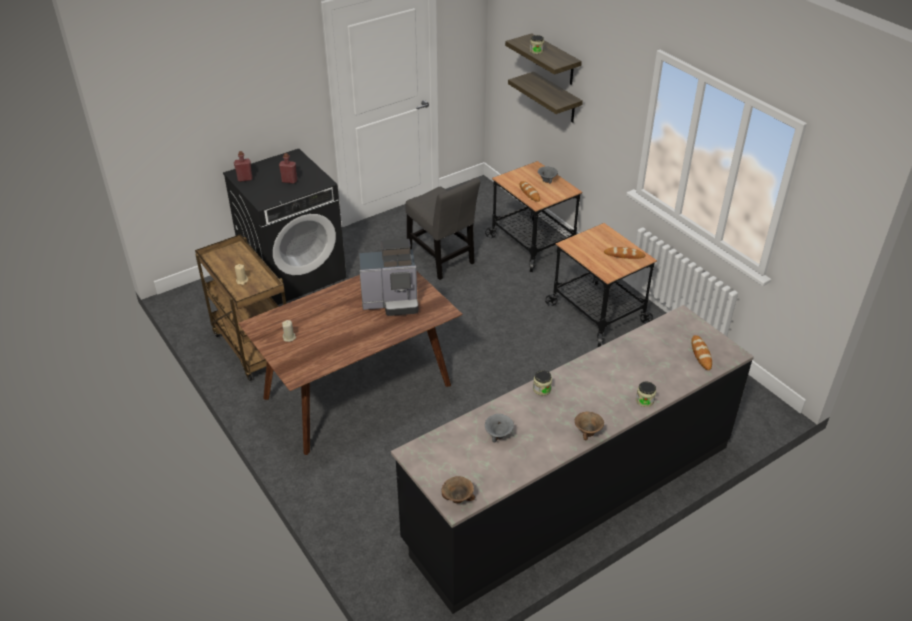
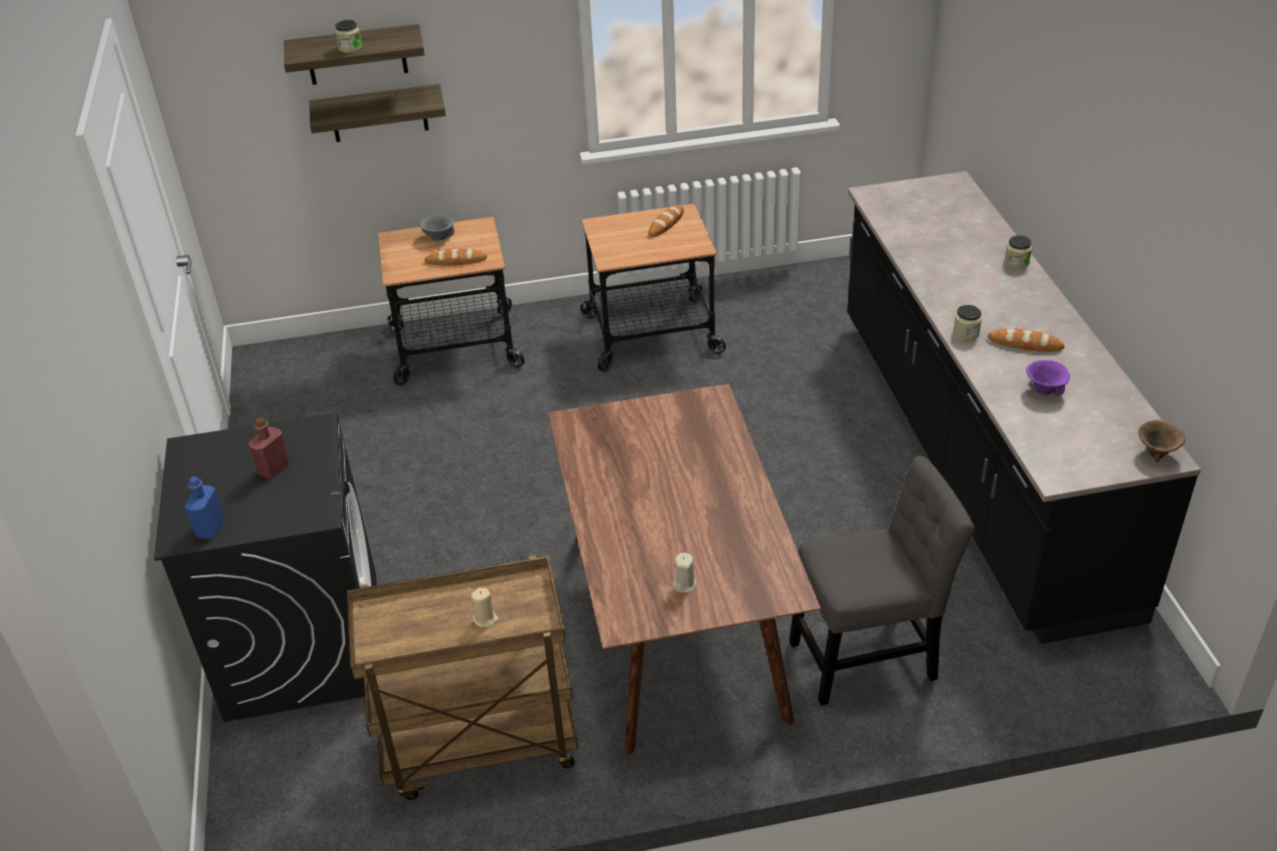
camera: 65 degrees left, 0 degrees up
(245, 179) = (210, 528): red bottle -> blue bottle
(392, 301) = (657, 447): coffee machine -> none
(442, 260) = (417, 449): grey chair -> grey chair (870, 656)
(498, 435) = (1043, 390): grey bowl -> purple bowl
(588, 433) = (1061, 319): brown bowl -> none
(701, 354) = (948, 202): bread -> bread (1025, 344)

